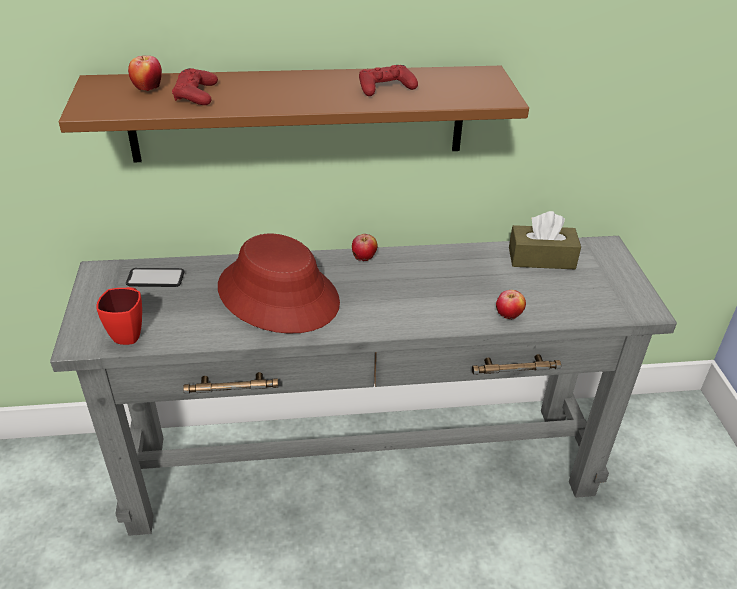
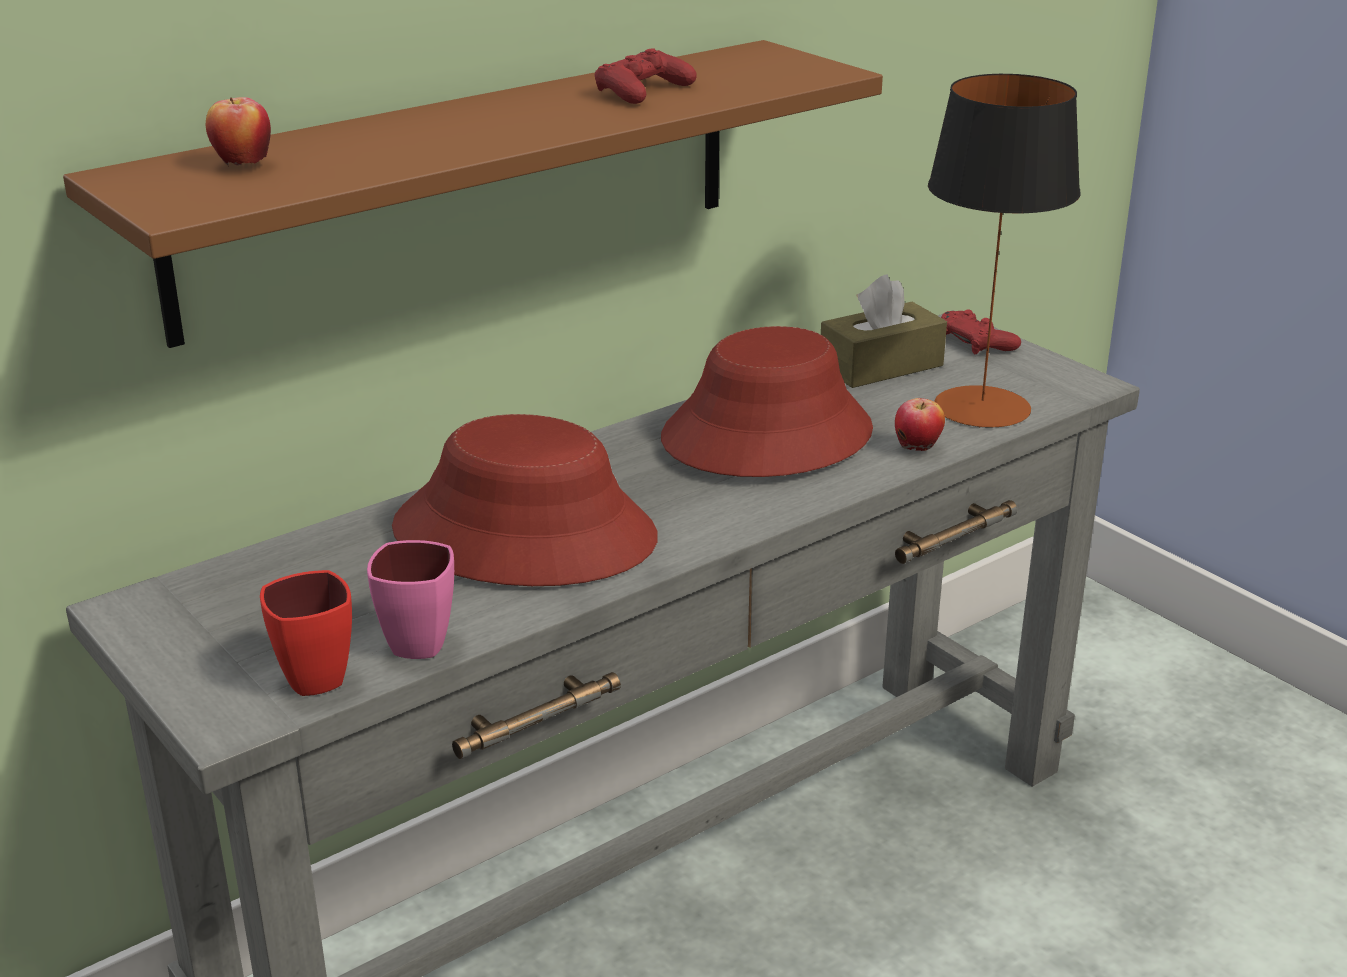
camera: 30 degrees left, 10 degrees down
(155, 278) = (262, 583): phone -> none
(186, 332) = (421, 637): none -> pink mug
(196, 94) = (345, 155): red game controller -> red game controller (975, 342)
(364, 259) = (612, 445): apple -> none
(441, 280) = (766, 435): none -> red hat
(569, 303) = (981, 407): none -> table lamp

